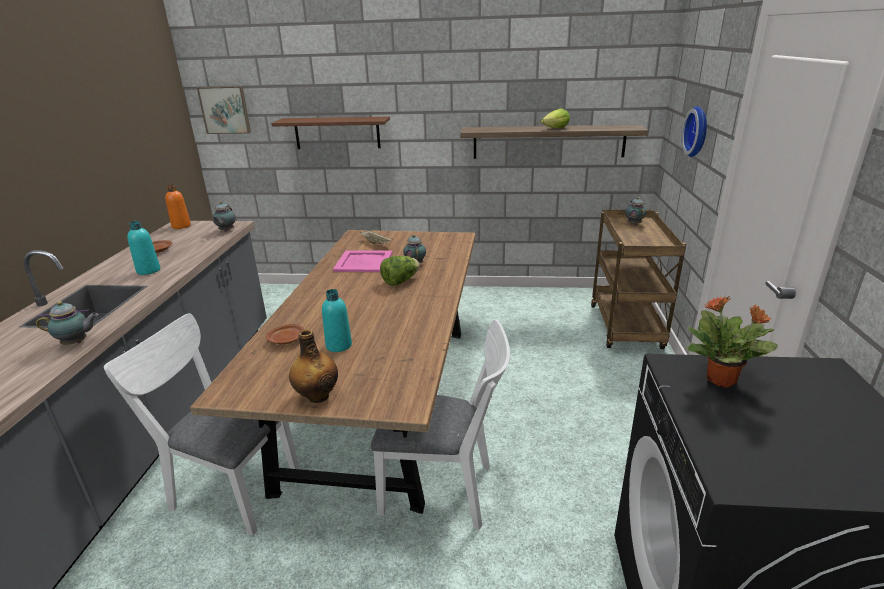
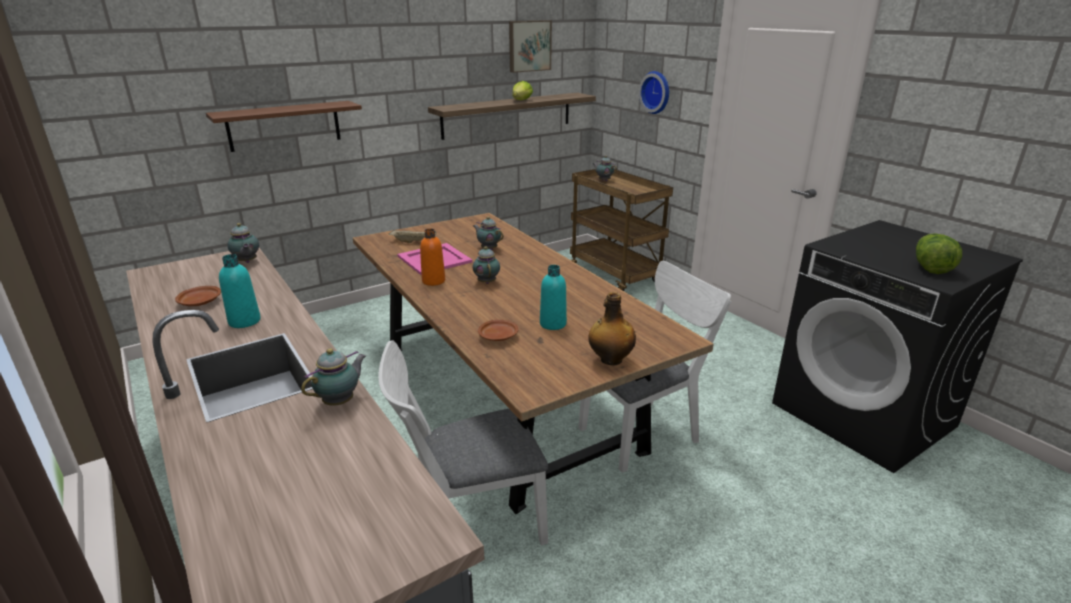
camera: 40 degrees left, 0 degrees up
(181, 226) = (161, 272): orange bottle -> orange bottle (433, 281)
(225, 110) = (111, 107): picture -> picture (529, 46)
(362, 292) = (487, 282): none -> teapot
(400, 281) = (503, 265): lettuce -> lettuce (930, 267)
(722, 380) = (859, 245): potted plant -> none

